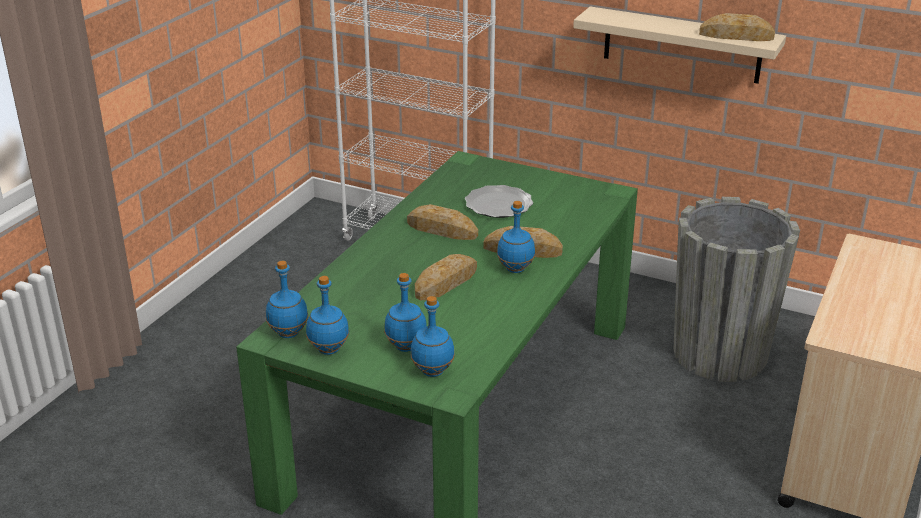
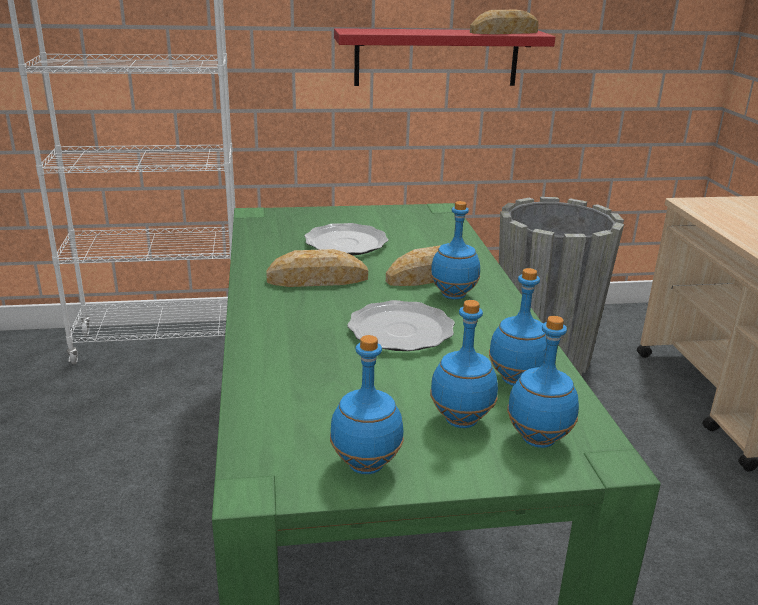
camera: 35 degrees left, 5 degrees down
(288, 333) = (276, 464): blue bottle -> blue bottle (515, 380)
(446, 282) = (400, 330): bread -> plate
(682, 45) = (436, 57): beige shelf -> red shelf

